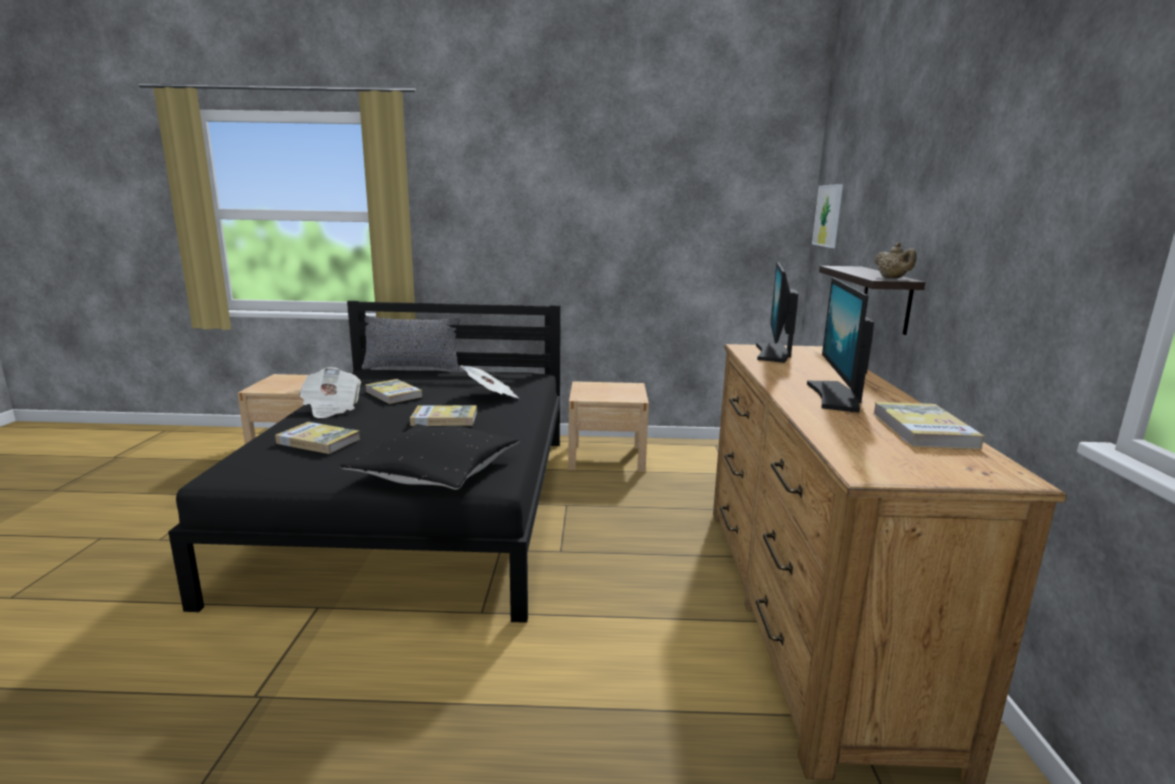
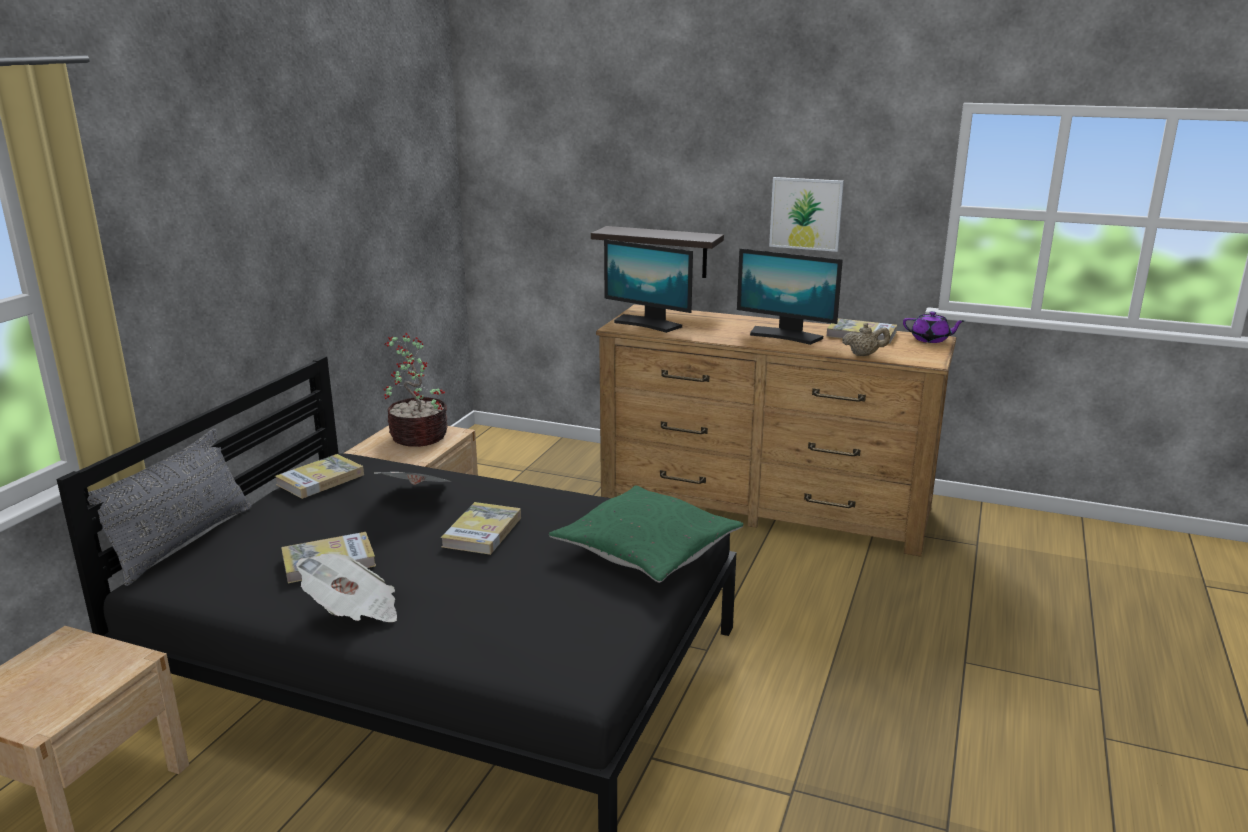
camera: 70 degrees left, 5 degrees up
(318, 441) = (502, 618): book -> book (320, 480)
(435, 471) = (646, 549): black pillow -> green pillow
(617, 391) = (417, 436): none -> potted plant
(828, 216) = (506, 175): picture -> picture (806, 214)
(892, 278) = (703, 236): beige teapot -> beige teapot (864, 355)
(995, 472) = (930, 339): none -> purple teapot

